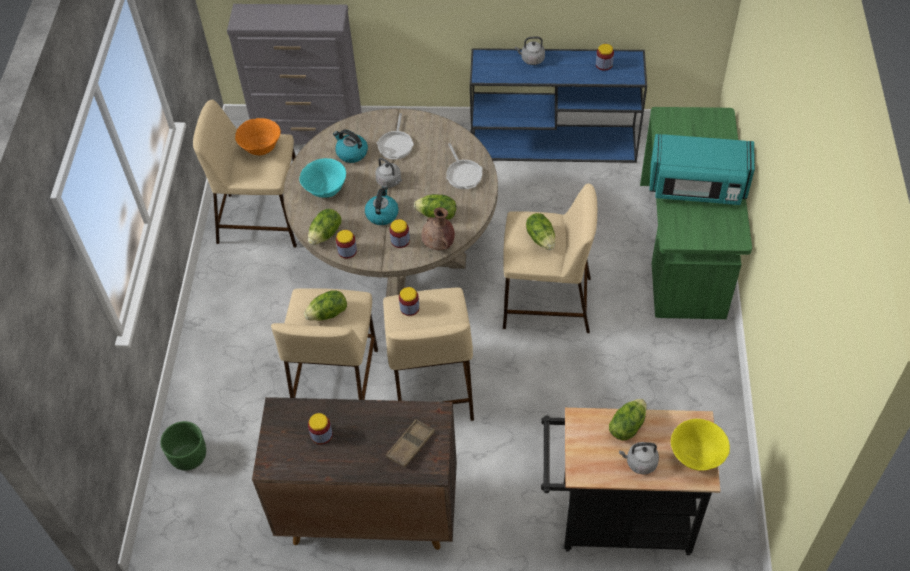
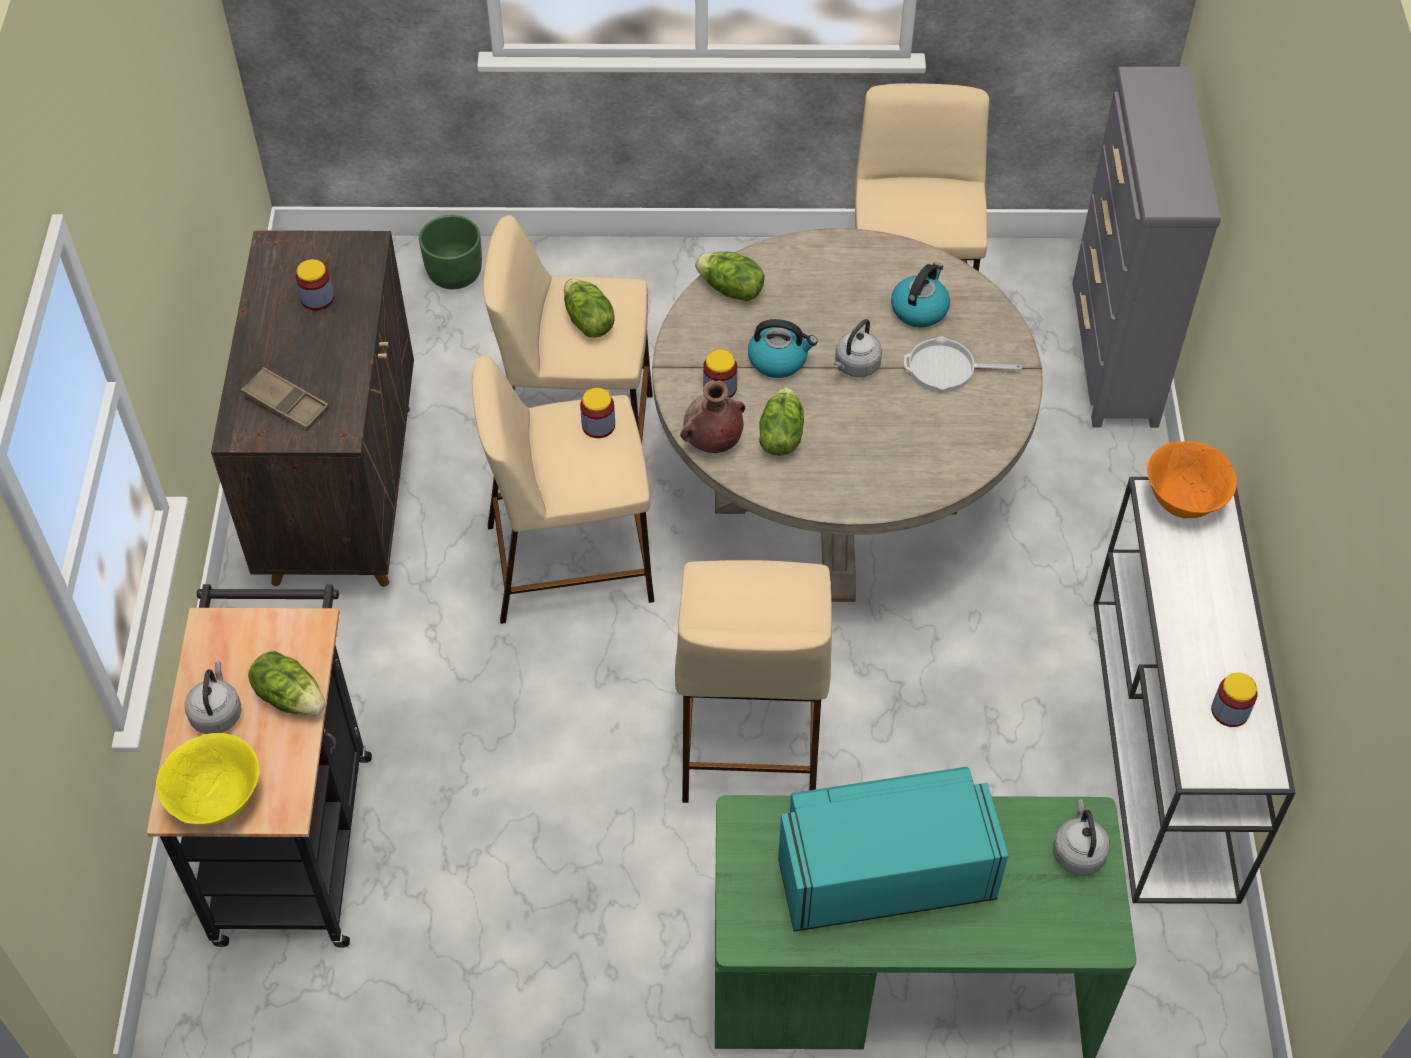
camera: 85 degrees right, 0 degrees up
(261, 148) = (942, 206): orange bowl -> orange bowl (1183, 501)
(326, 190) = (828, 282): turquoise bowl -> none
(347, 251) = (695, 319): jar -> none
(463, 174) = (882, 471): frying pan -> none
(531, 59) = (1220, 578): grey kettle -> grey kettle (1078, 852)
(541, 238) = (757, 612): lettuce -> none
(555, 143) = (1164, 749): blue console table -> white console table
(697, 187) = (884, 872): turquoise microwave -> turquoise microwave turned 75 degrees clockwise

